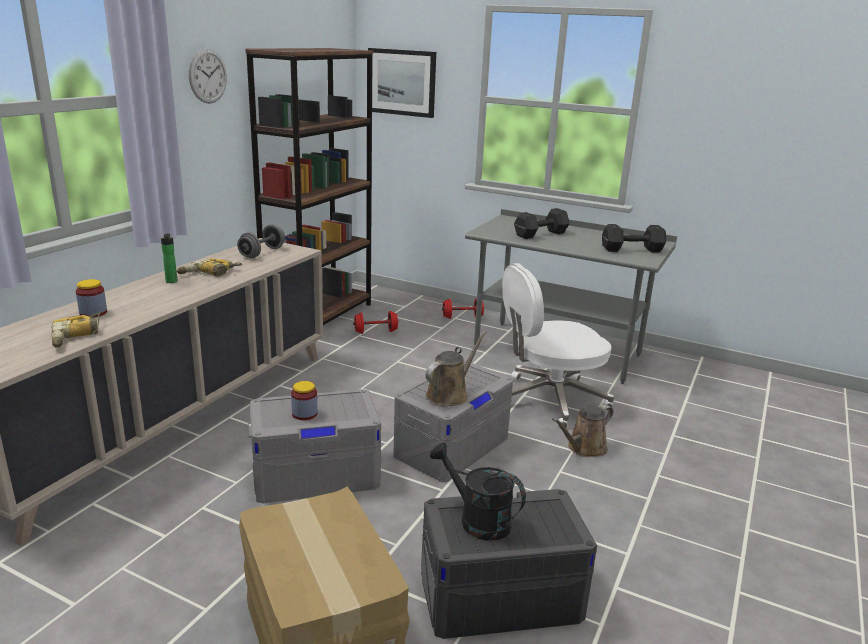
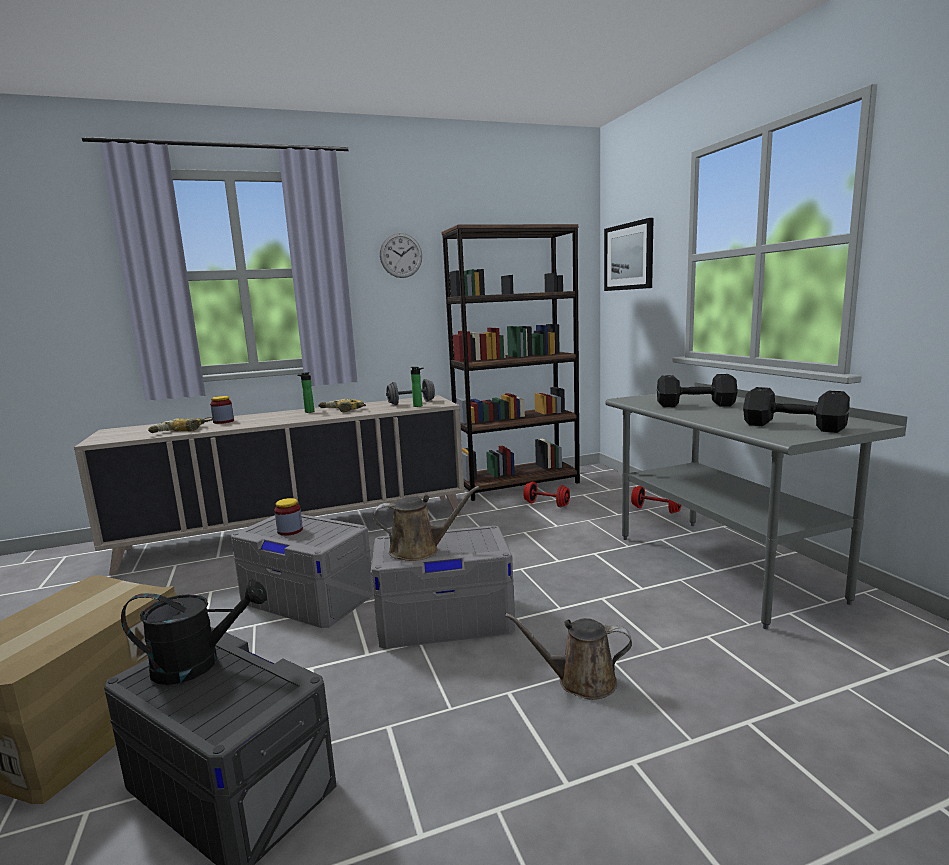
camera: 45 degrees right, 10 degrees down
(283, 256) = (419, 406): none -> bottle
(477, 519) = (198, 663): black watering can -> black watering can turned 90 degrees clockwise
(549, 400) = (626, 613): white office chair -> none

